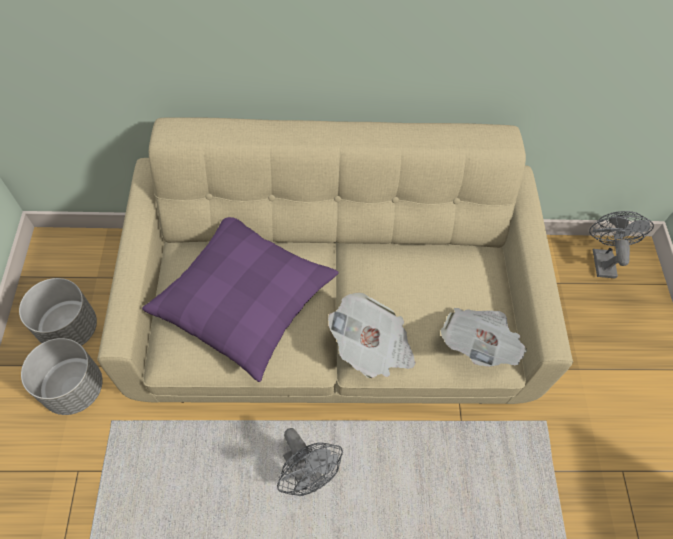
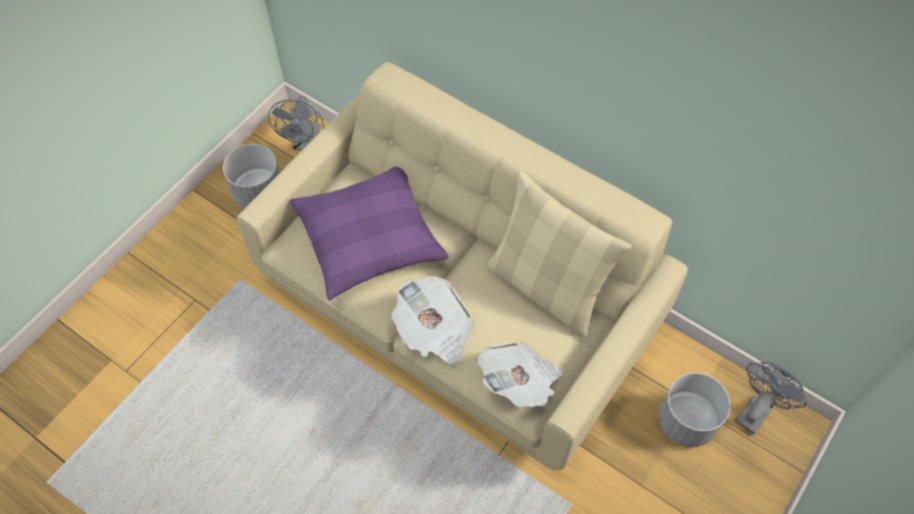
camera: 40 degrees right, 0 degrees up
(74, 388) = (232, 239): grey planter -> grey planter (686, 421)
(307, 473) = (346, 409): grey fan -> grey fan (304, 143)
(430, 250) = (546, 288): none -> beige pillow

